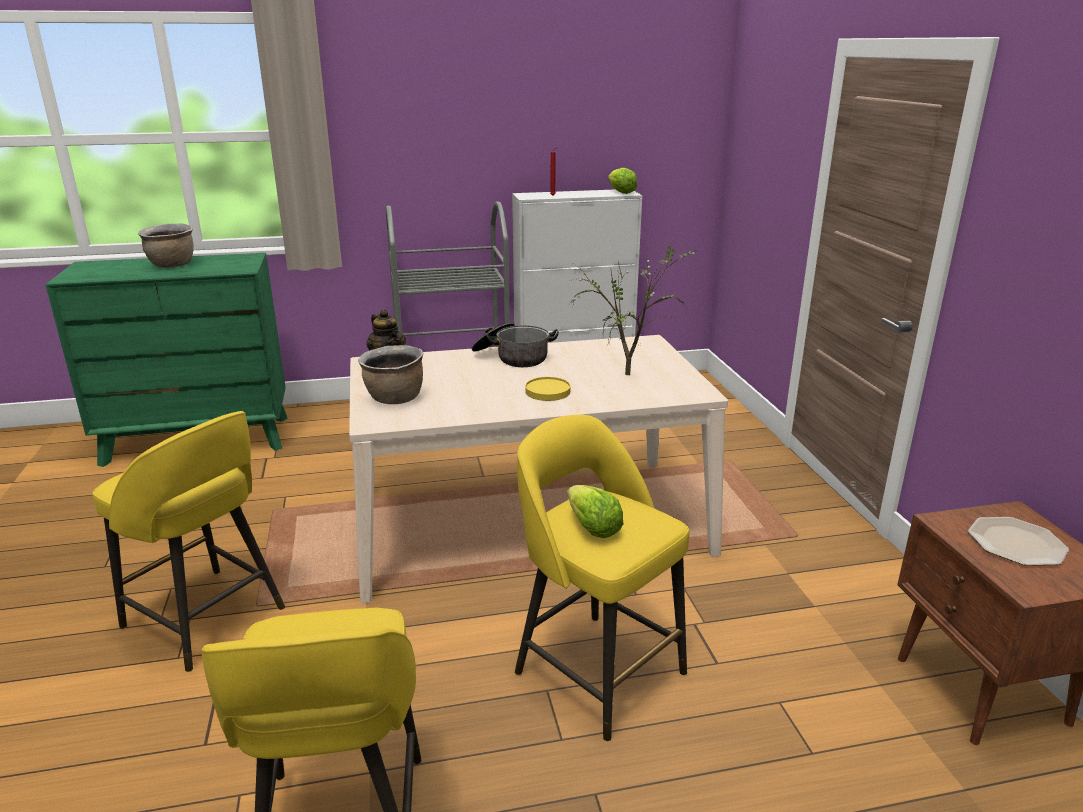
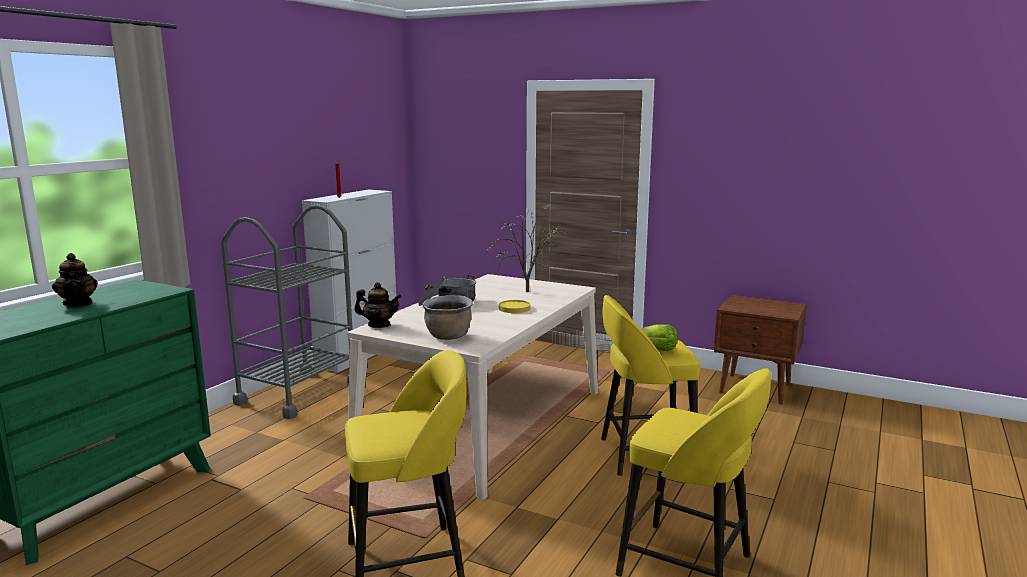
camera: 50 degrees left, 10 degrees down
(172, 265) = (78, 303): brown cooking pot -> teapot
(621, 192) = (373, 191): lettuce -> none
(1016, 542) = (757, 305): plate -> none

